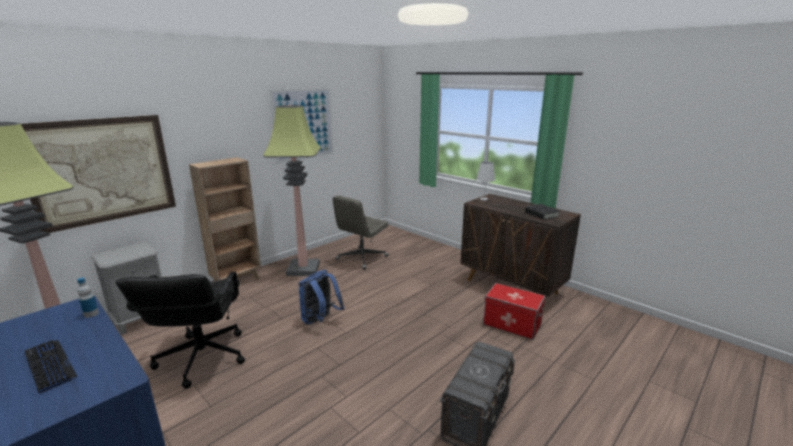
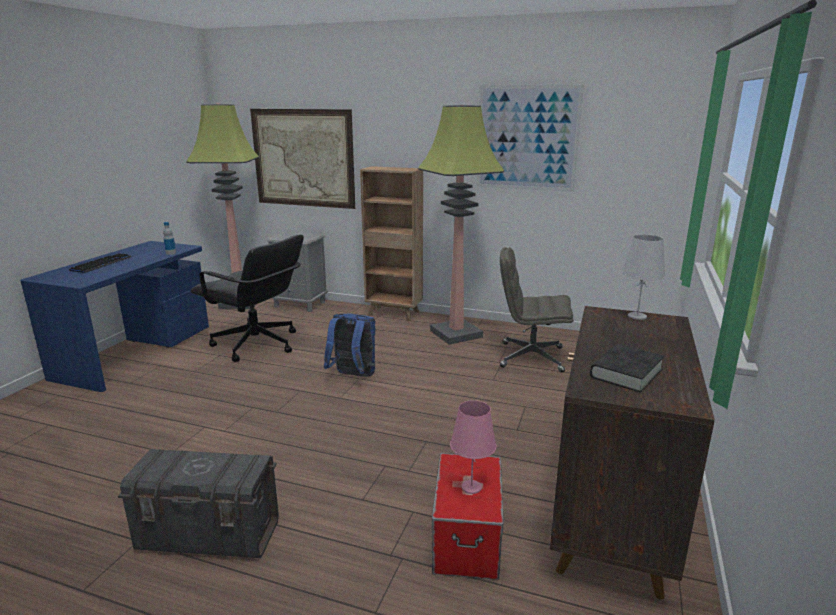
camera: 65 degrees right, 0 degrees up
(201, 358) = (256, 345): black office chair -> black office chair turned 120 degrees counterclockwise
(517, 295) = (471, 487): none -> pink table lamp

